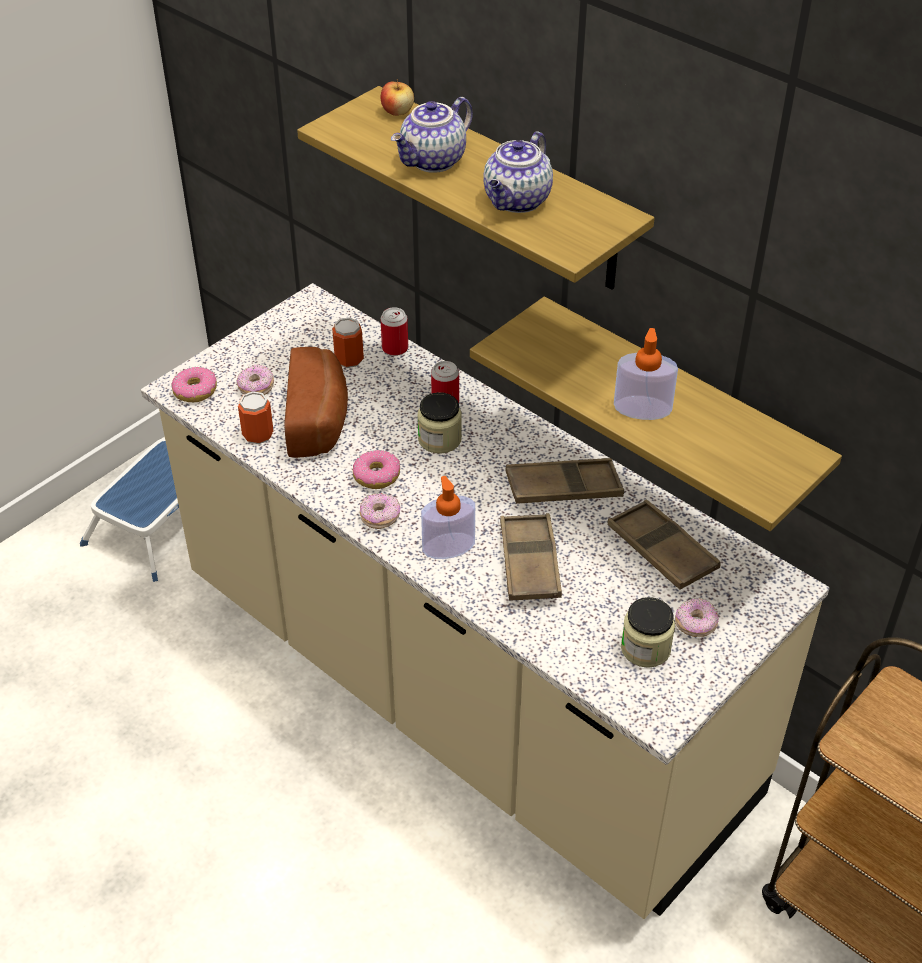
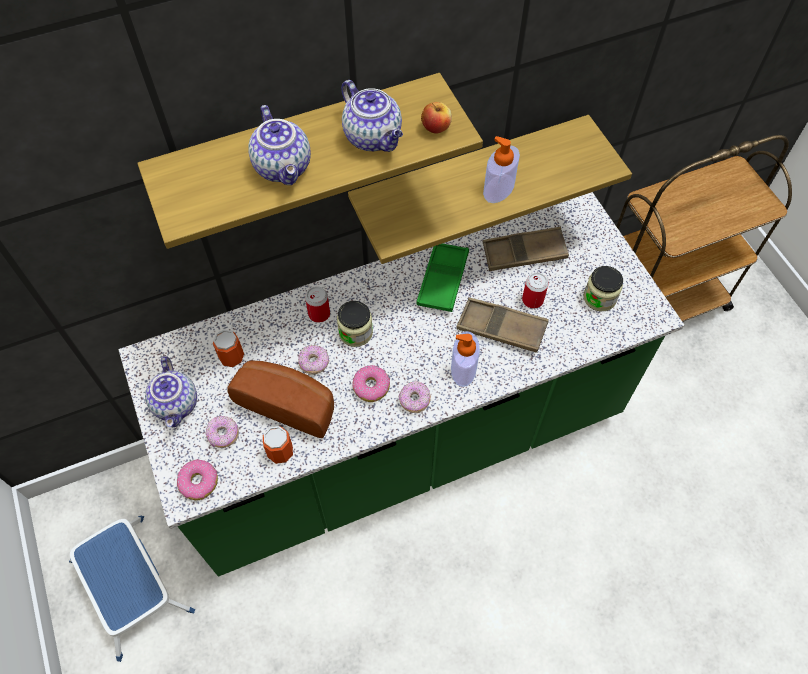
camera: 65 degrees left, 15 degrees up
(272, 344) = (177, 404): none -> teapot
(395, 348) = (239, 322): can -> can (532, 300)
(397, 112) = (191, 164): apple -> apple (436, 127)
(461, 690) = (404, 440): beige counter -> green counter
(563, 488) = (443, 280): brown tray -> green tray
(695, 625) = (591, 264): donut -> donut (314, 363)

